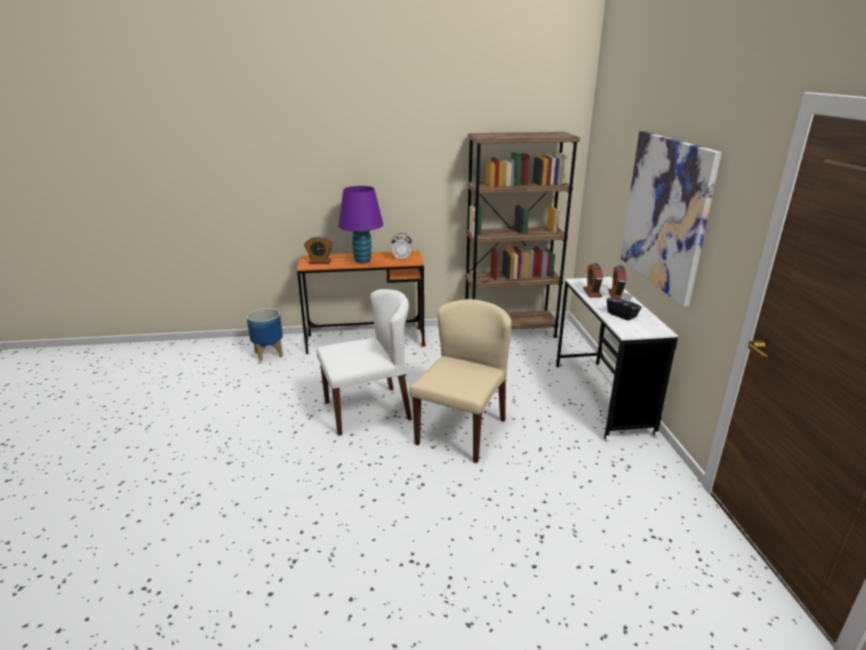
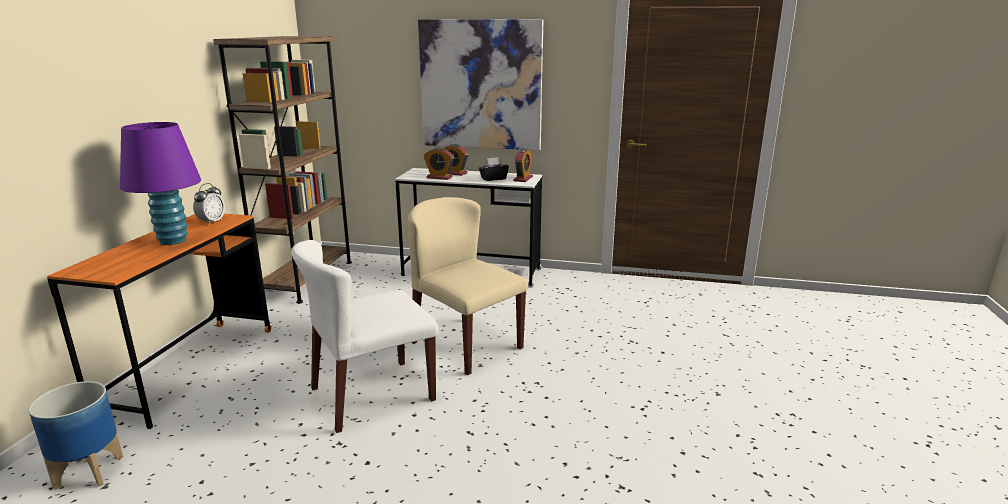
camera: 70 degrees left, 5 degrees down
(319, 262) = (116, 265): alarm clock -> alarm clock (523, 179)
(368, 410) = (371, 395): white chair -> white chair turned 120 degrees counterclockwise

